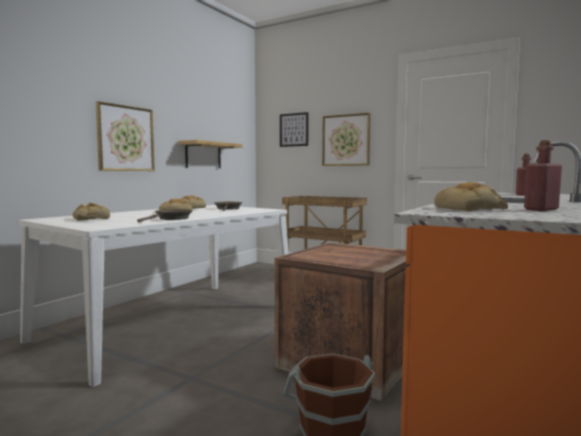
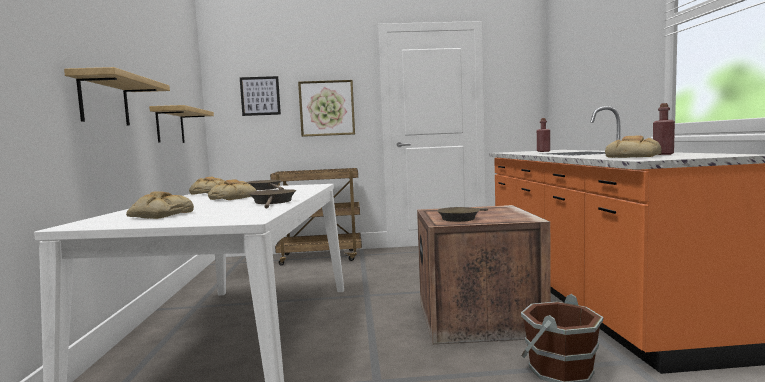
camera: 35 degrees left, 0 degrees up
(125, 138) = (104, 101): picture -> shelf
(325, 255) = (460, 218): none -> brown frying pan

